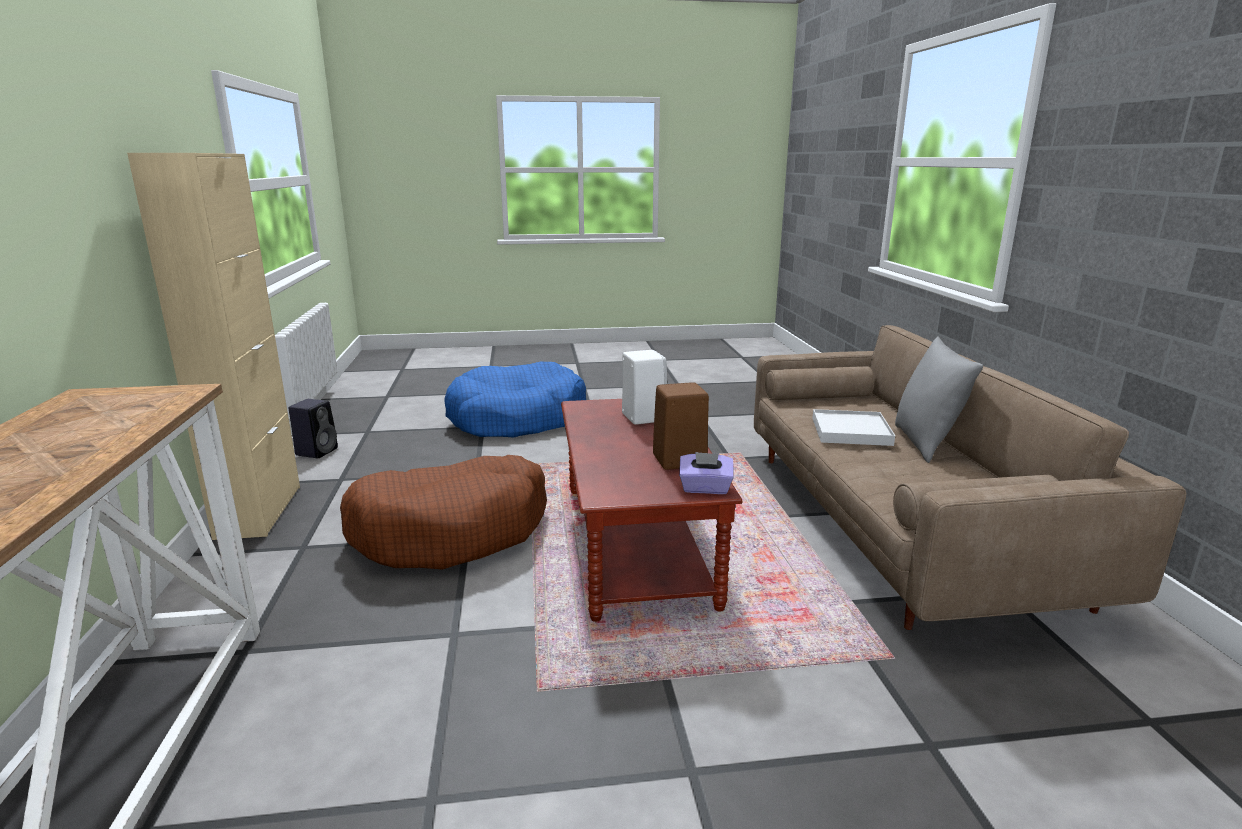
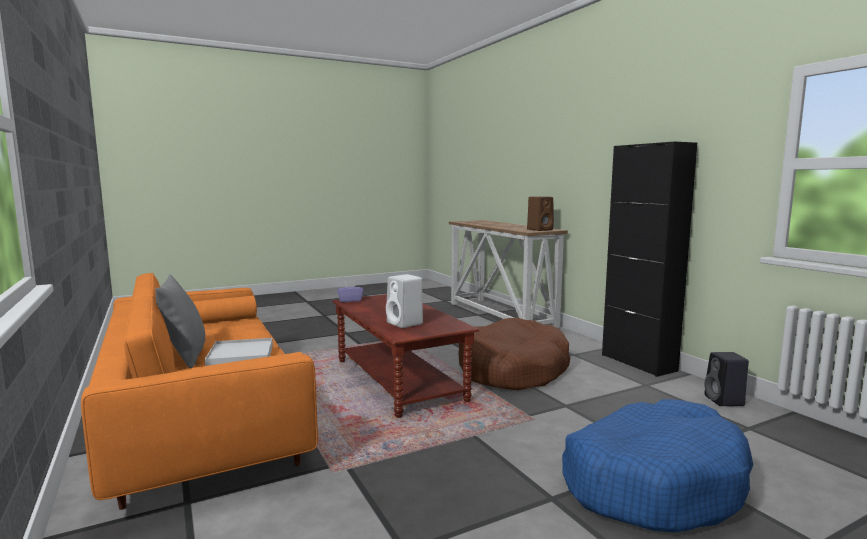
camera: 160 degrees right, 10 degrees down
(259, 511) = (638, 363): beige cabinet -> black cabinet
(677, 461) = (368, 307): brown speaker -> brown speaker (540, 229)
(901, 522) = (202, 418): beige sofa -> orange sofa

